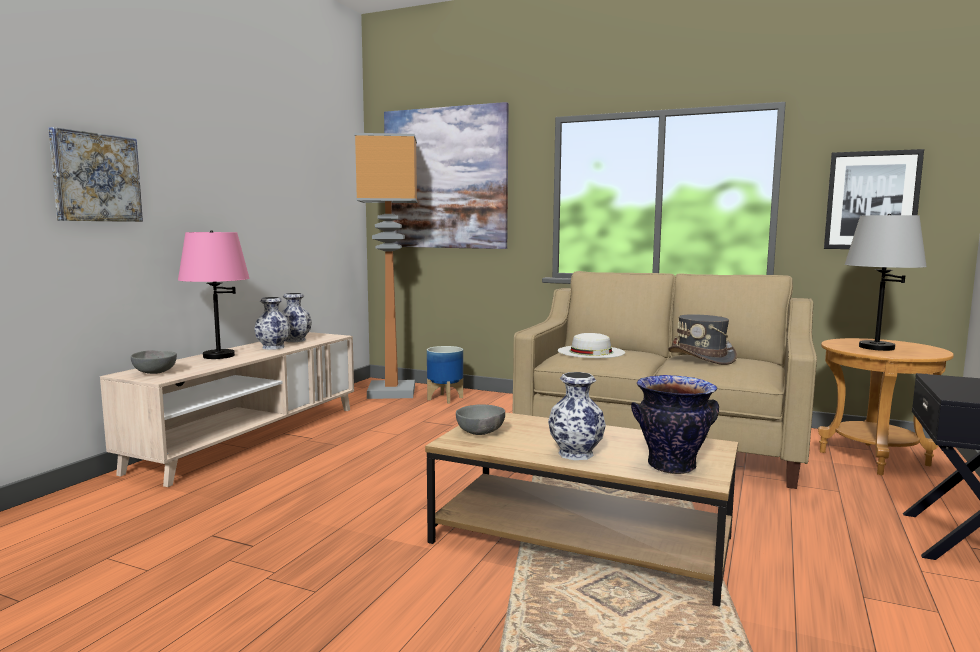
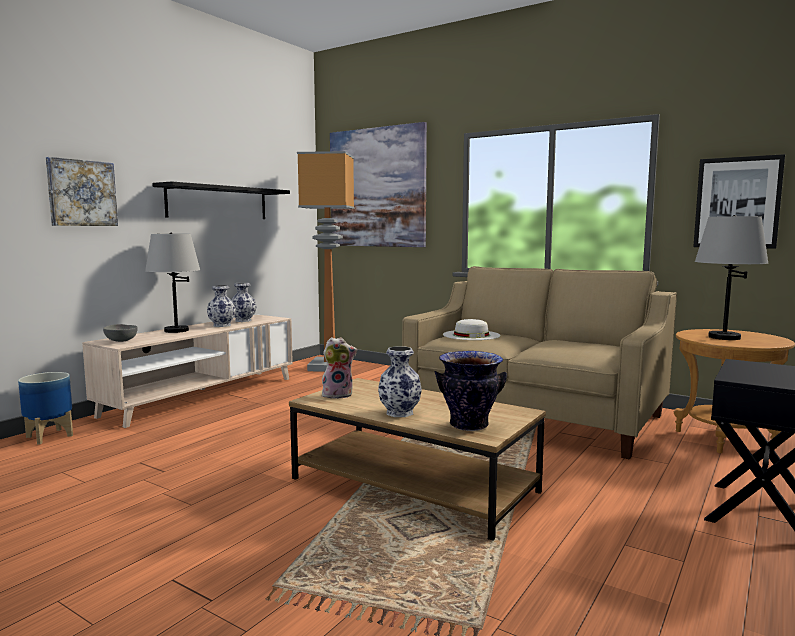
camera: 10 degrees right, 0 degrees up
(218, 356) = (176, 330): pink table lamp -> grey table lamp
(259, 193) = (218, 202): none -> black shelf
(445, 398) = (371, 373): planter -> planter (50, 436)
(480, 433) = (338, 395): grey bowl -> plush toy
(701, 358) = (562, 342): grey hat -> none

